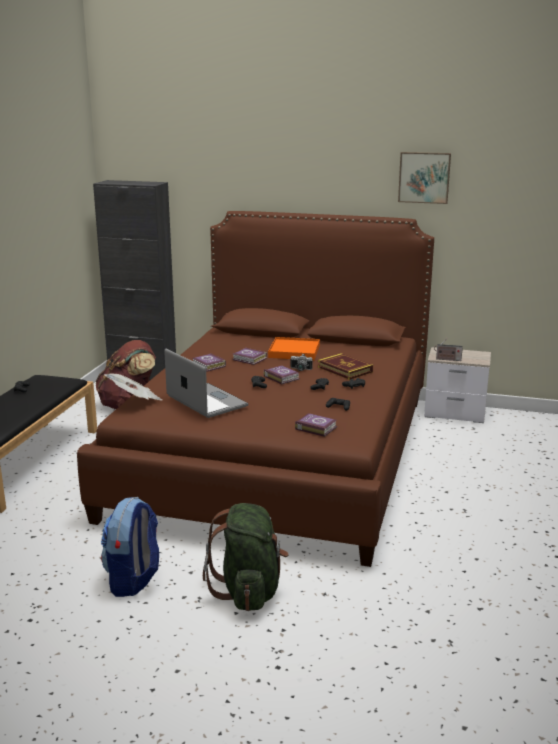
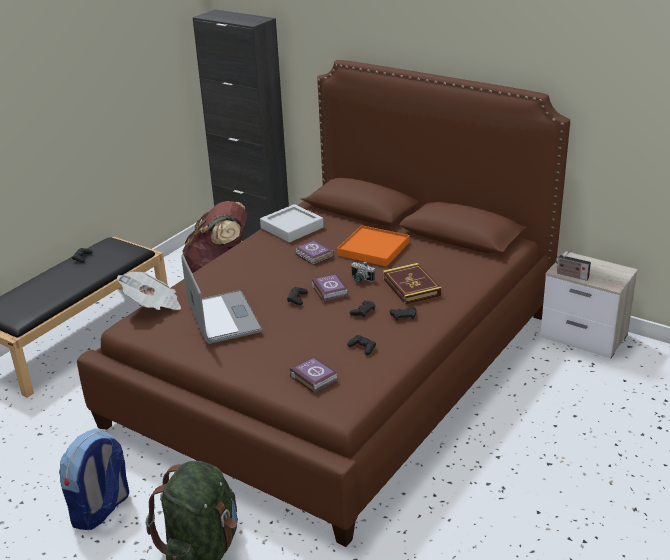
camera: 20 degrees right, 10 degrees up
(208, 365) = (264, 260): book -> none
(215, 345) = (292, 228): none -> grey tray
(424, 177) = (564, 40): picture -> none

